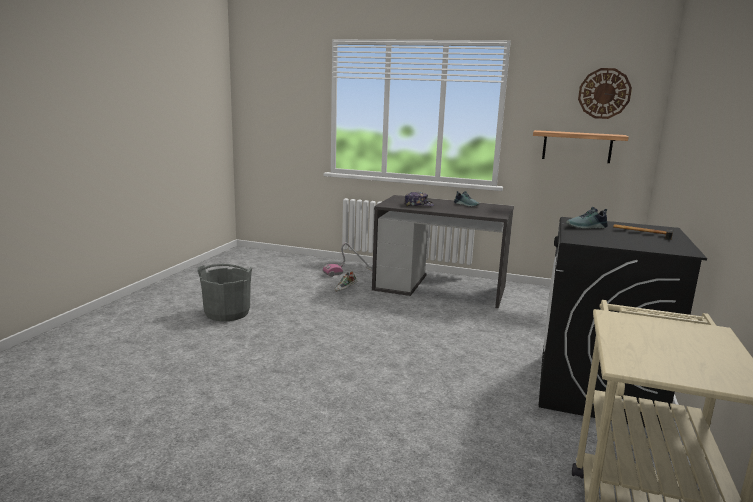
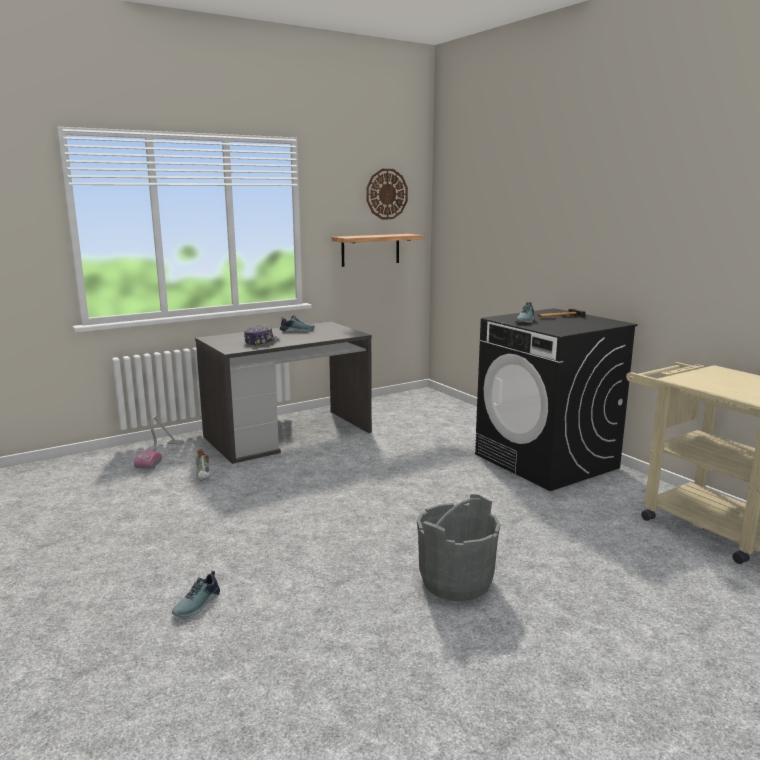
camera: 50 degrees left, 0 degrees up
(209, 342) = (198, 604): none -> shoe
(227, 313) = (132, 565): grey bucket -> grey bucket (455, 581)

